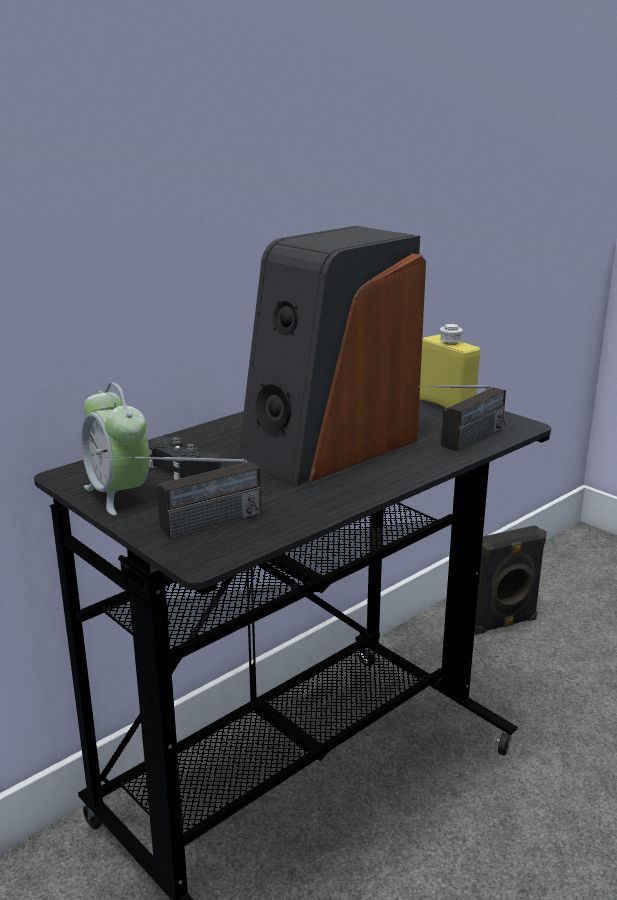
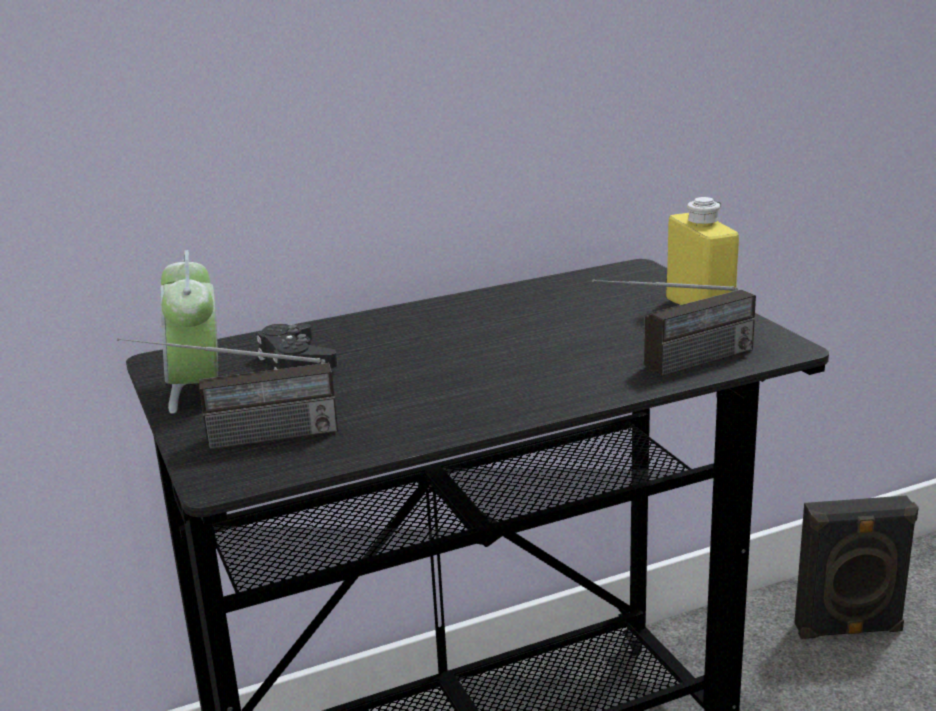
camera: 20 degrees right, 0 degrees up
(328, 448) = (492, 355): speaker -> none

